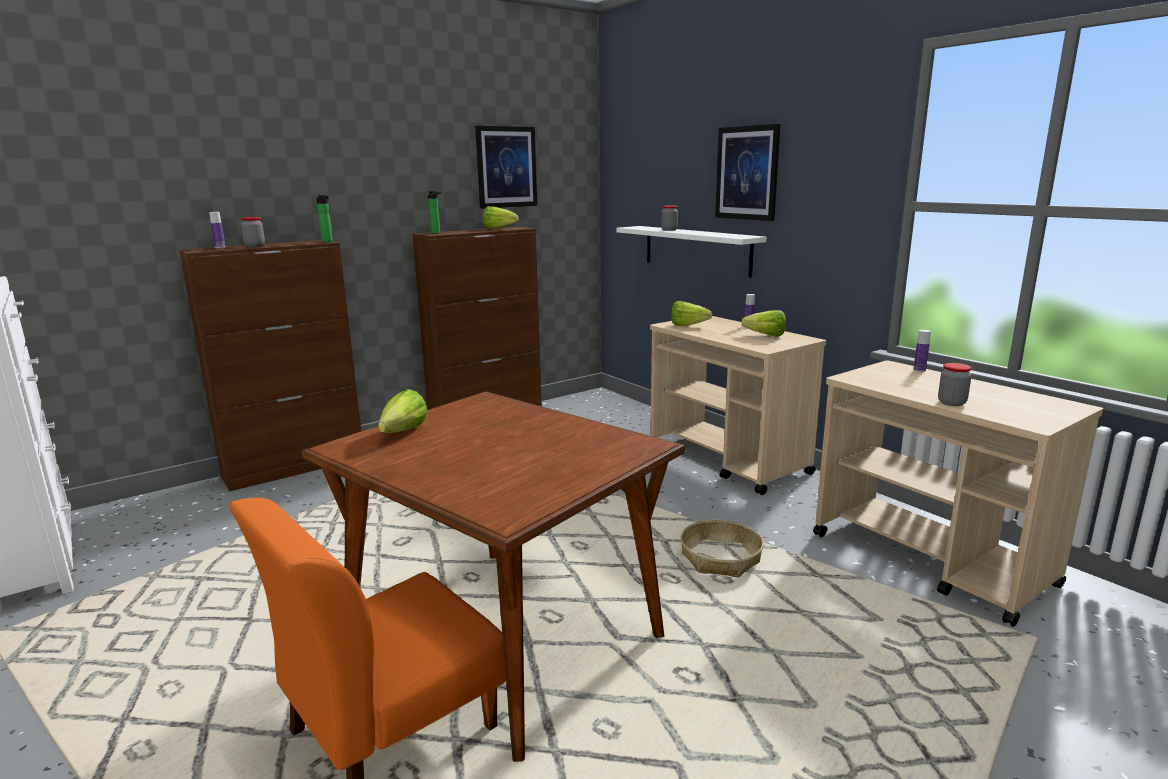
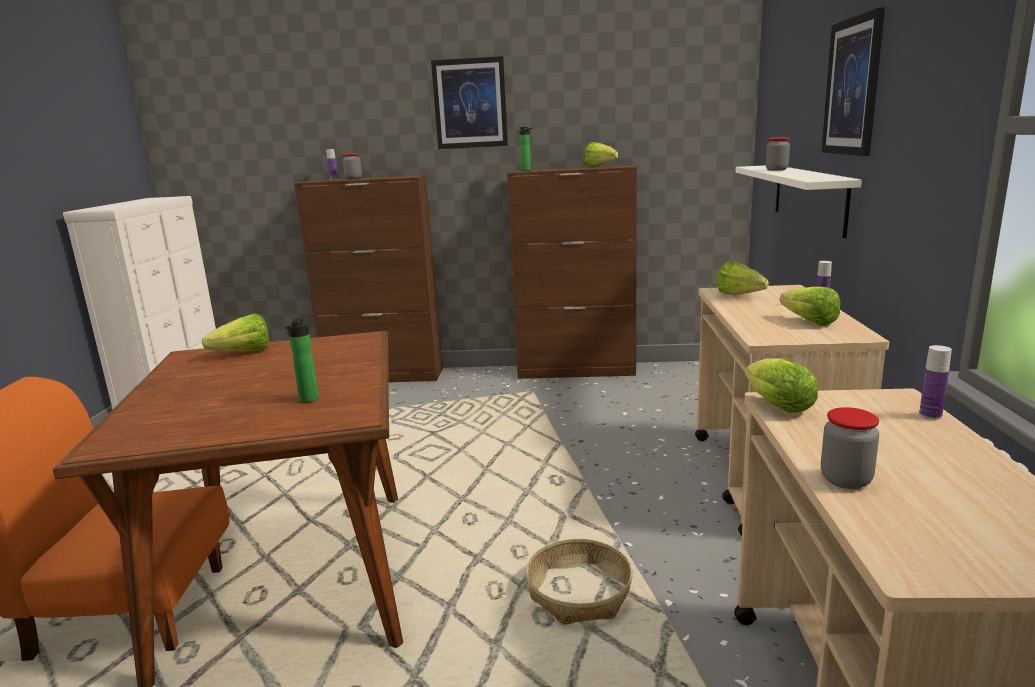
camera: 40 degrees right, 0 degrees up
(328, 241) = (413, 176): bottle -> bottle (308, 400)
(506, 167) = (623, 98): picture -> picture (470, 103)
(854, 380) = (775, 405): none -> lettuce

